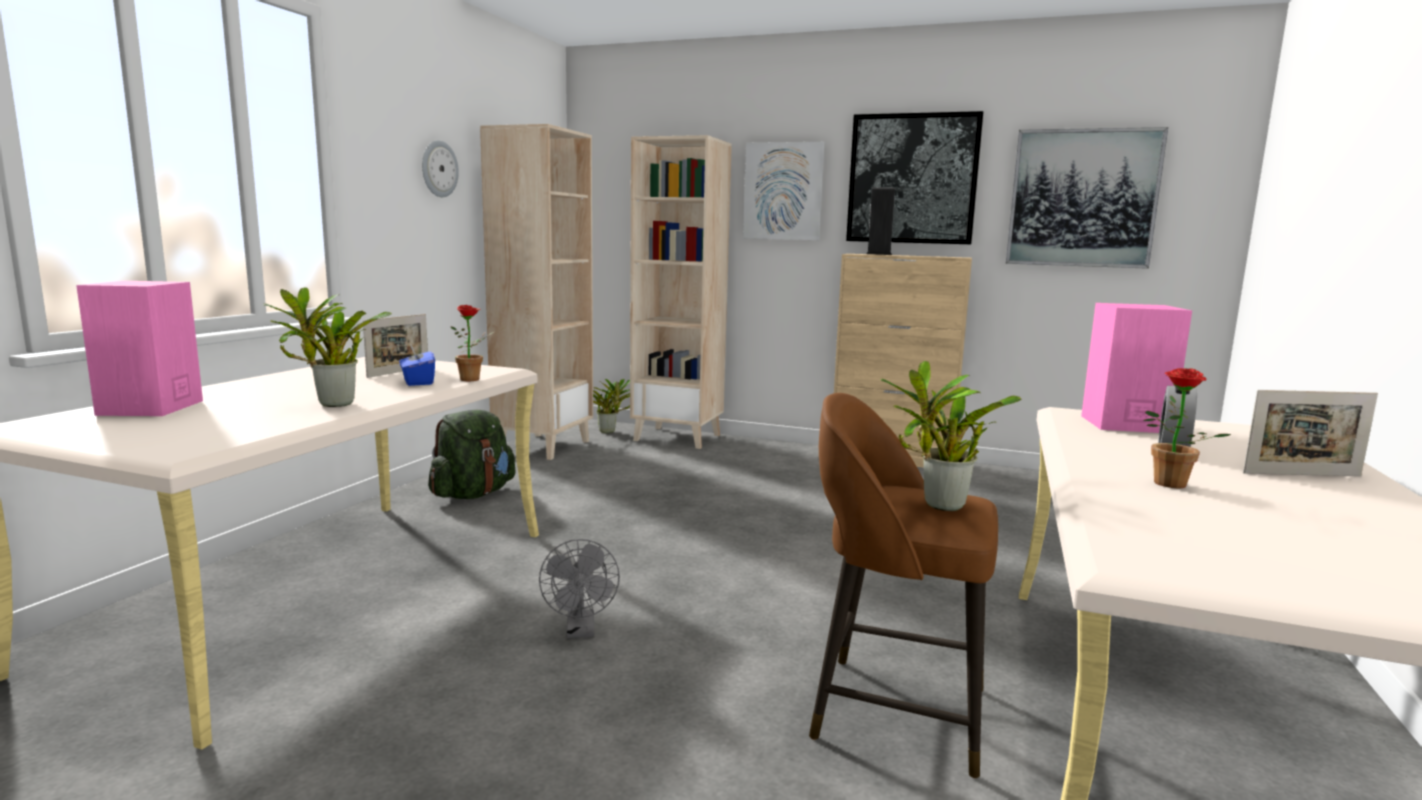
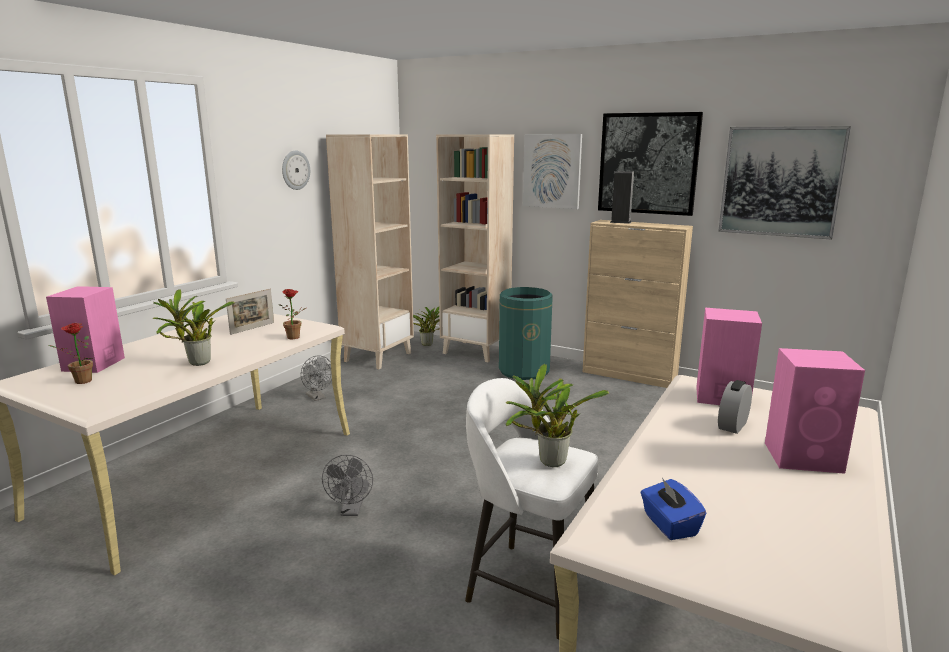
camera: 10 degrees right, 5 degrees up
(418, 382) = (259, 340): blue tissue box -> blue tissue box (669, 525)
(473, 494) = (317, 397): green backpack -> grey fan
(753, 457) = (524, 371): none -> green trash can
(893, 711) = (529, 586): brown stool -> white stool
(1167, 485) = (690, 464): potted plant -> potted plant (79, 382)
(1301, 474) = (805, 457): picture frame -> pink speaker

